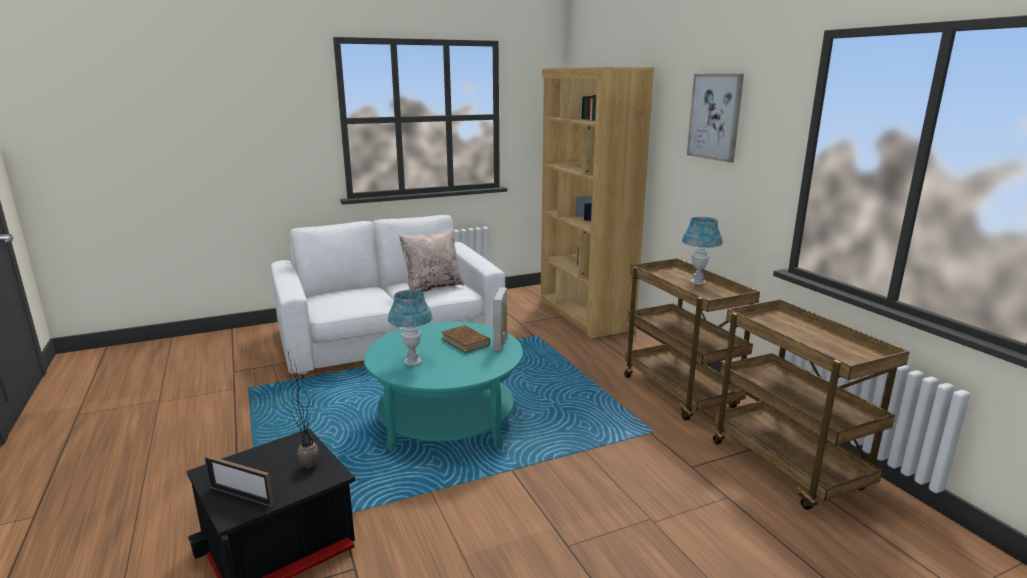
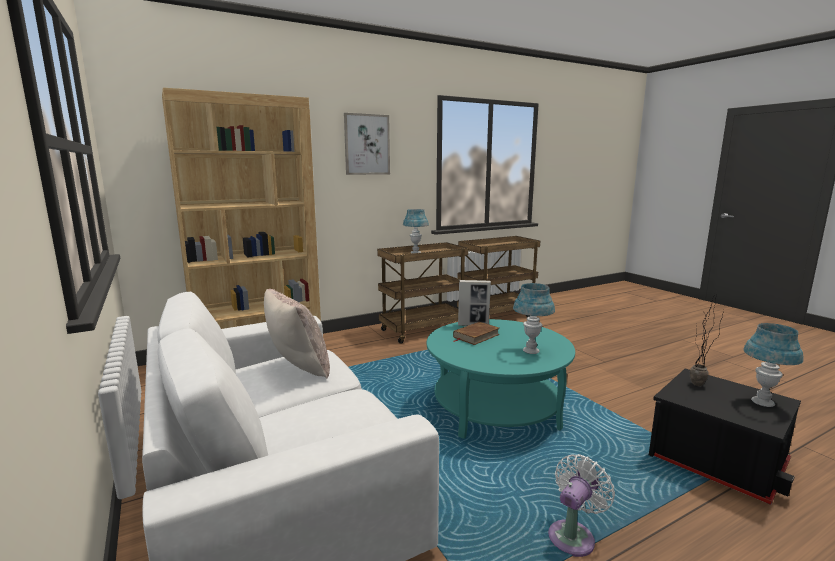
camera: 95 degrees left, 5 degrees down
(241, 496) = (763, 402): picture frame -> blue table lamp
(264, 425) = (573, 535): none -> white fan

